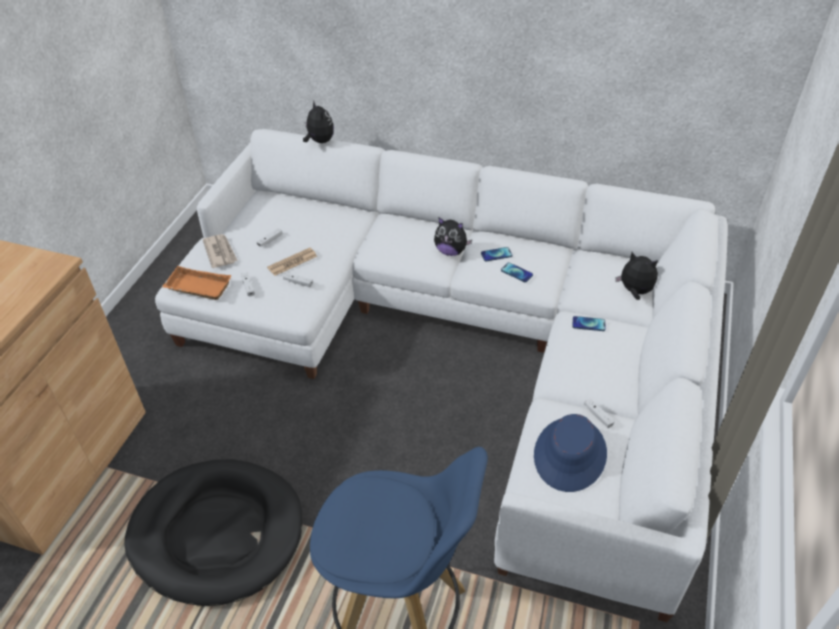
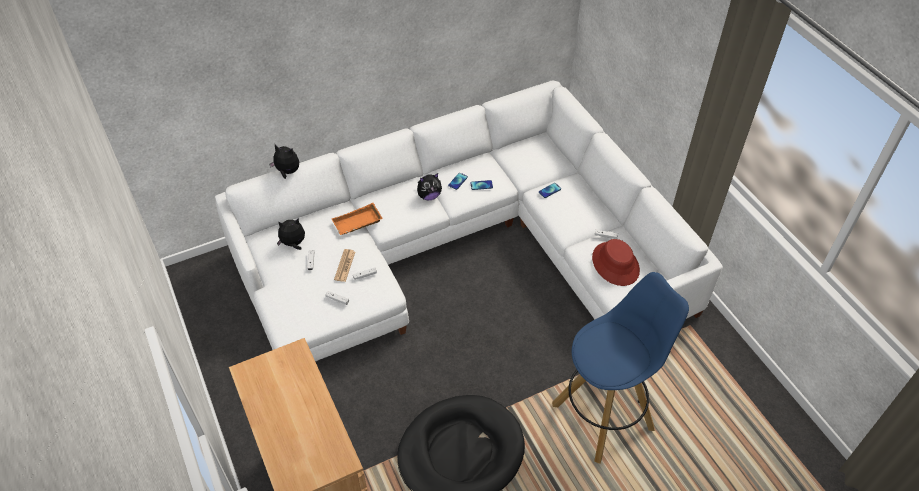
camera: 45 degrees left, 5 degrees up
(197, 288) = (304, 324): orange tray -> orange tray (357, 223)
(220, 252) = (287, 291): newspaper -> none
(570, 454) = (615, 264): blue hat -> red hat
(635, 292) = (551, 157): plush toy -> plush toy (293, 244)

